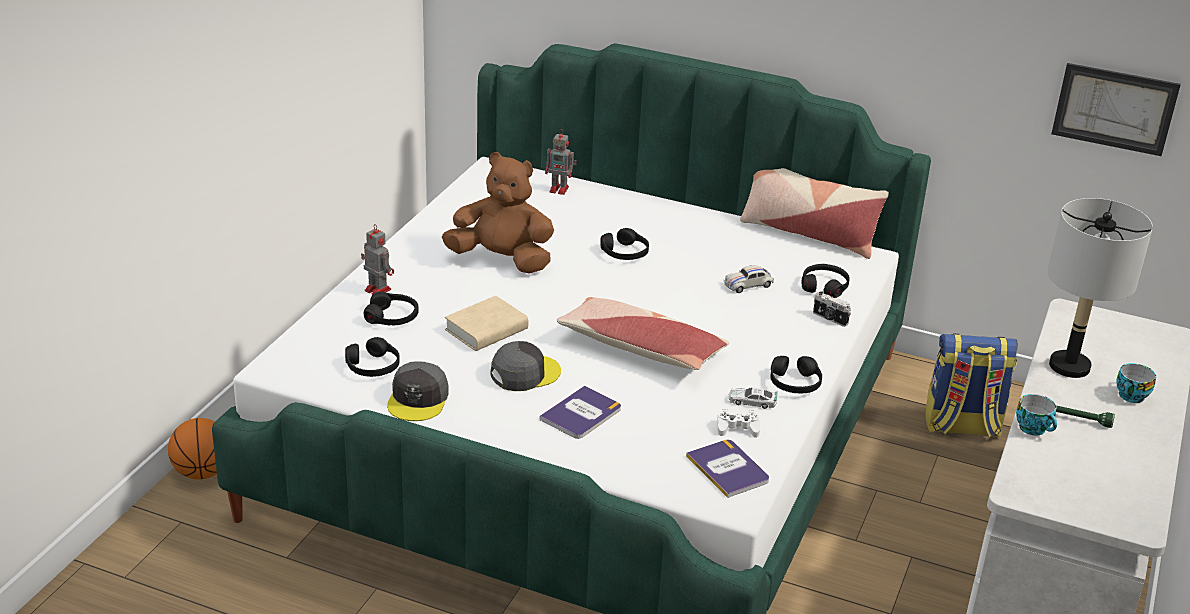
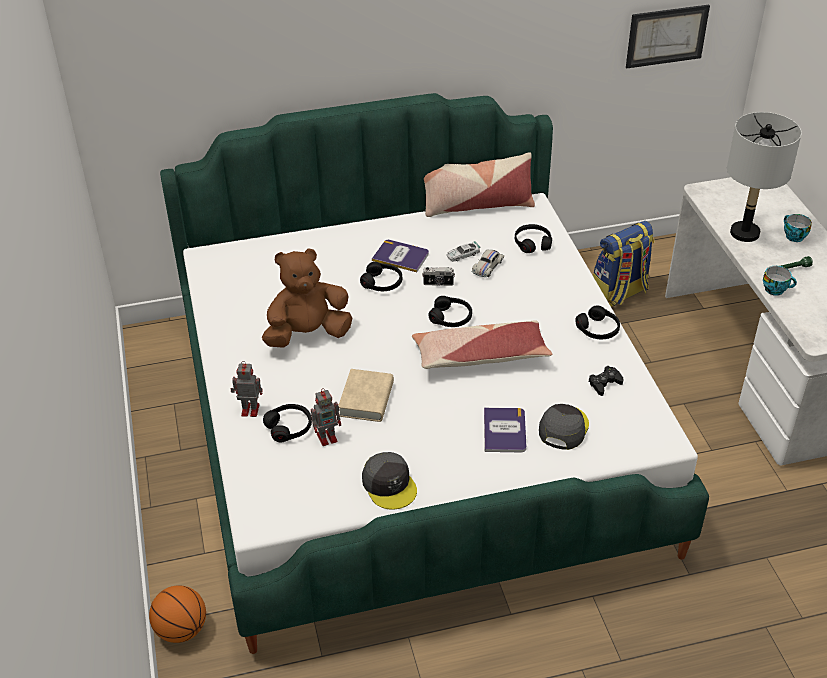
camera: 35 degrees left, 10 degrees up
(373, 367) = (326, 477): black headphones -> black headphones (451, 317)
(524, 373) = (433, 420): grey cap -> grey cap (563, 428)
(560, 189) = (276, 251): toy robot -> toy robot (328, 437)
(728, 469) = (633, 418): book -> book (401, 256)
(737, 428) = (604, 383): white game controller -> black game controller
(752, 401) = (590, 358): toy car -> toy car (463, 255)
(829, 319) = (563, 267): camera -> camera (438, 284)

